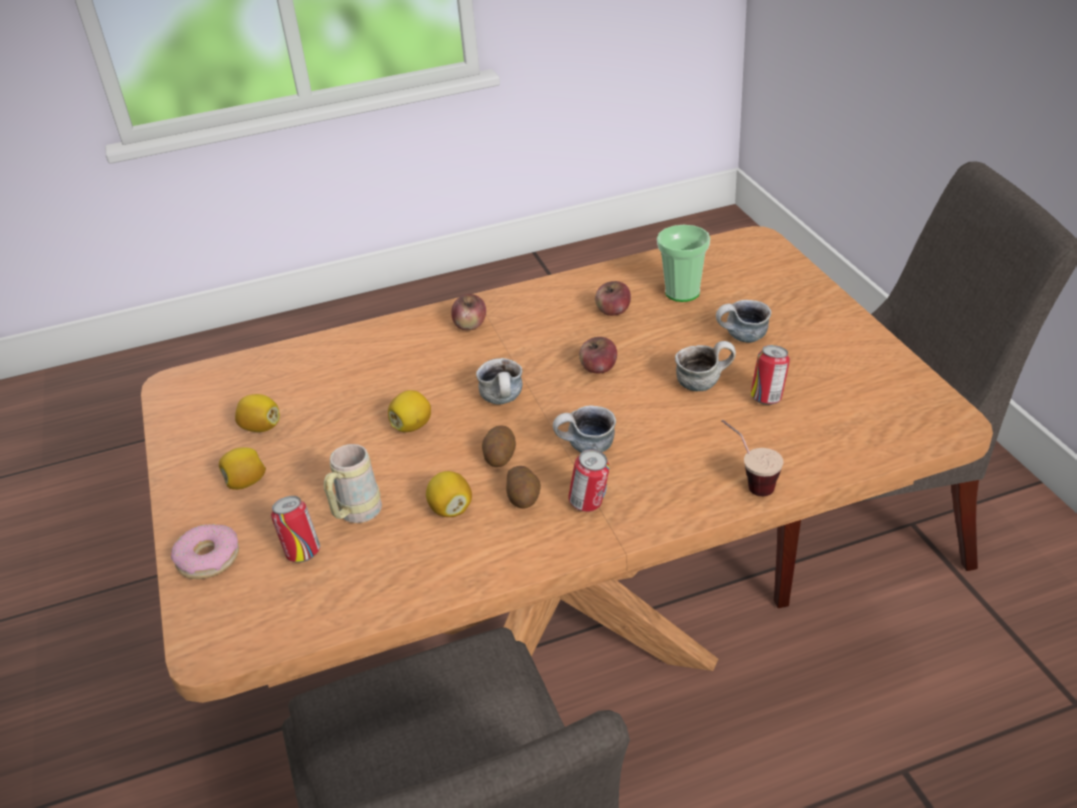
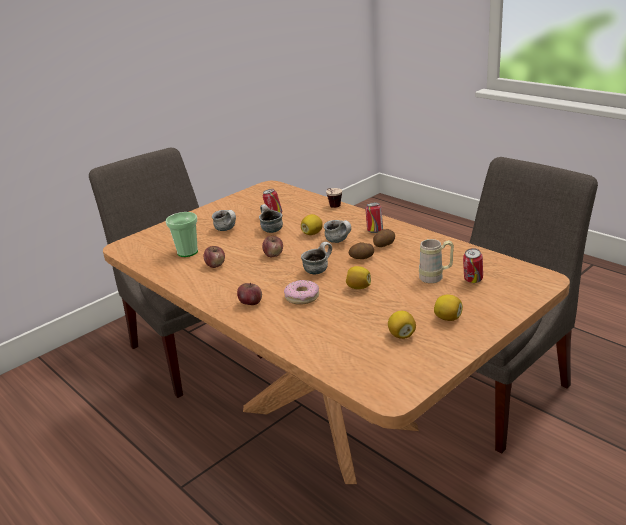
camera: 115 degrees left, 10 degrees down
(208, 558) = (505, 304): donut -> donut (302, 297)
(450, 509) = (407, 257): lemon -> lemon (312, 233)

